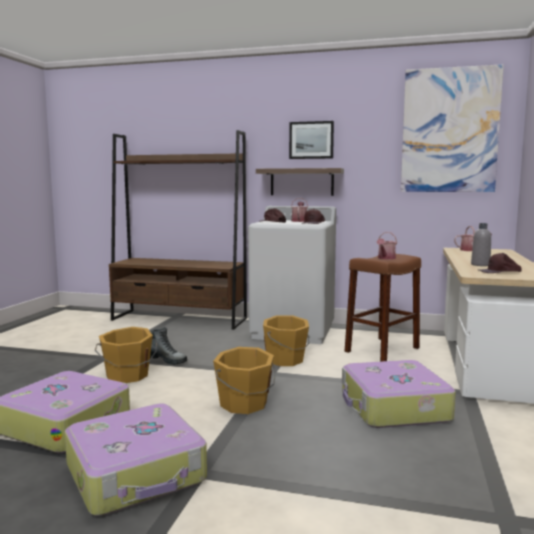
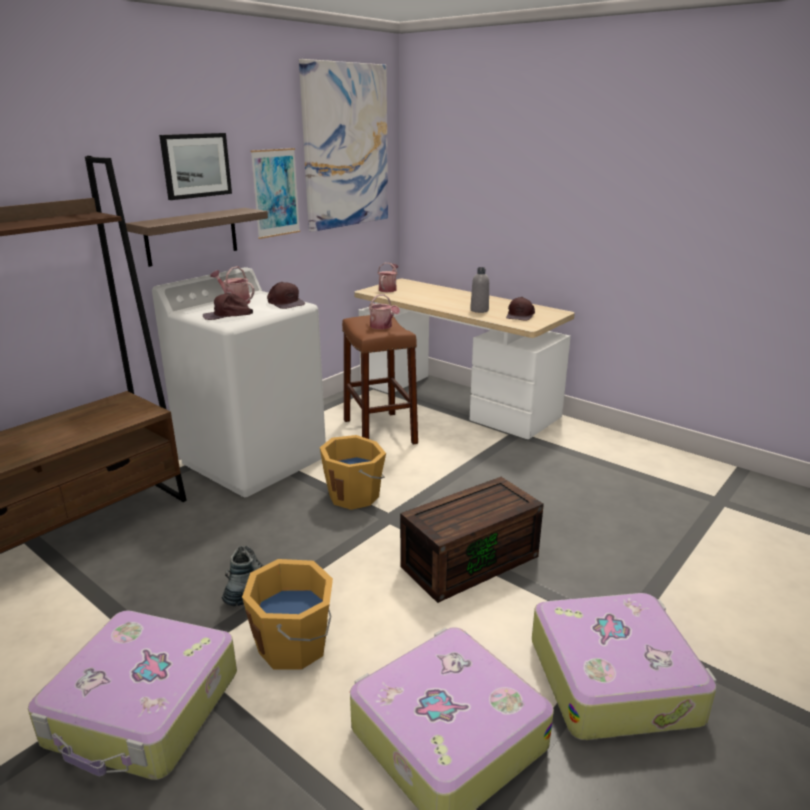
camera: 65 degrees left, 15 degrees up
(244, 404) = (470, 560): orange bucket -> brown storage box
(372, 161) = (275, 193): none -> picture
(393, 407) = (528, 477): suitcase -> suitcase (144, 709)

